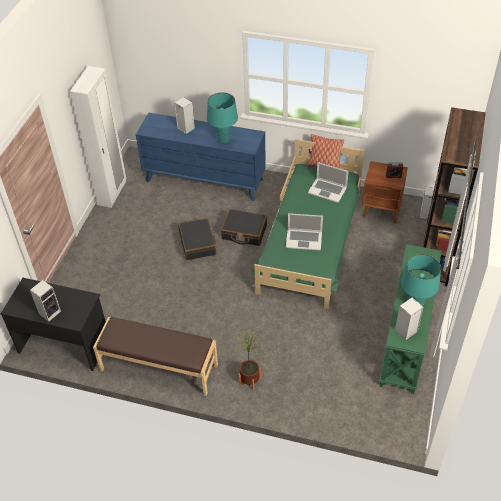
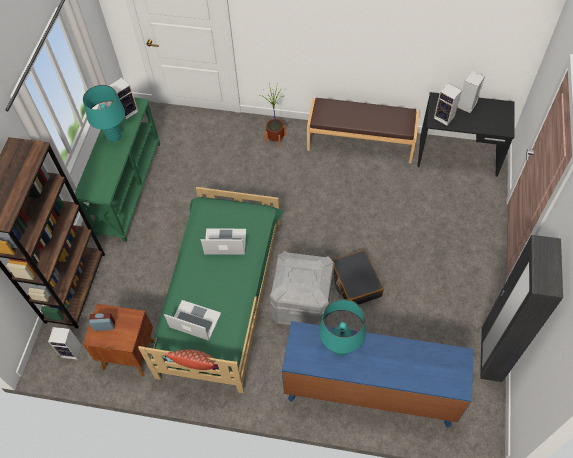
camera: 175 degrees right, 10 degrees up
(112, 193) = (490, 355): white wardrobe -> black wardrobe
(185, 128) = (403, 368): speaker -> speaker (445, 117)
(244, 232) = (302, 304): black suitcase -> grey storage box

